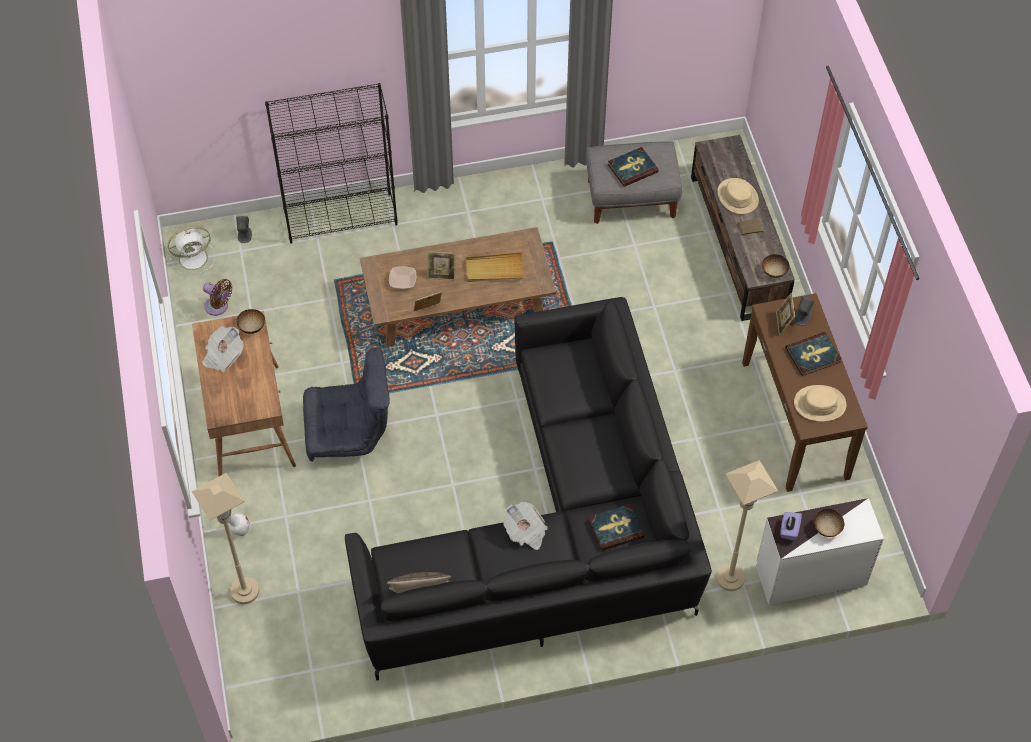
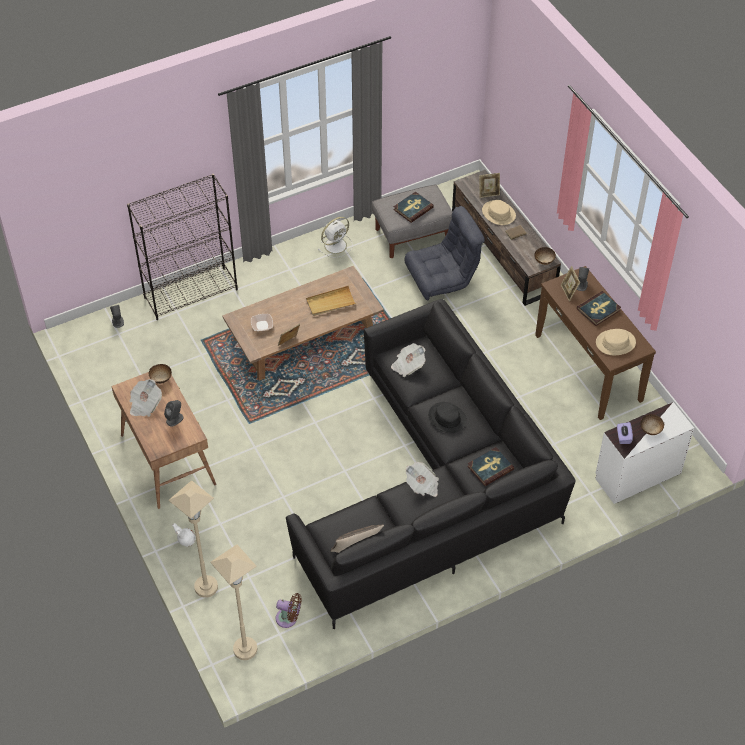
camera: 15 degrees left, 5 degrees down
(194, 258) = (82, 346): white fan -> white fan (336, 245)
(218, 307) = (114, 379): brown fan -> brown fan (288, 619)
(252, 382) = (175, 419): none -> grey speaker
(349, 432) = (250, 450): grey armchair -> grey armchair (442, 280)
(441, 275) = (291, 315): picture frame -> picture frame (488, 193)
(558, 373) = (408, 365): none -> newspaper
(584, 452) = (447, 418): none -> black hat
(730, 578) = (579, 491): beige floor lamp -> beige floor lamp (245, 649)

